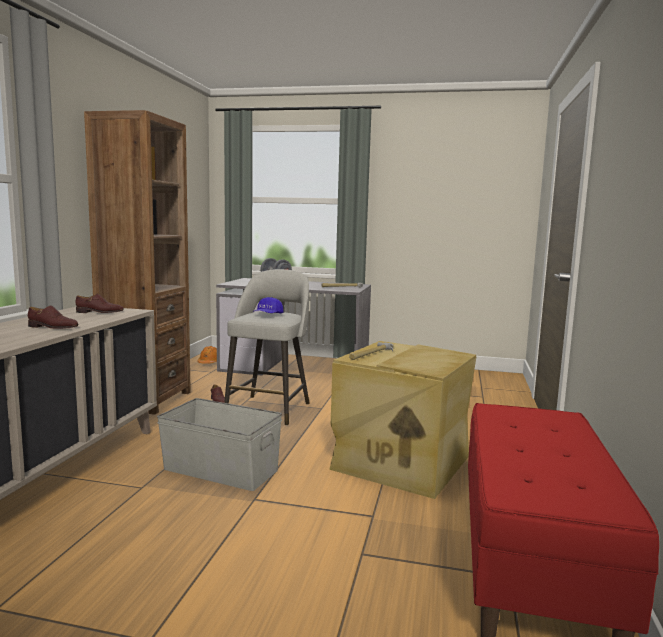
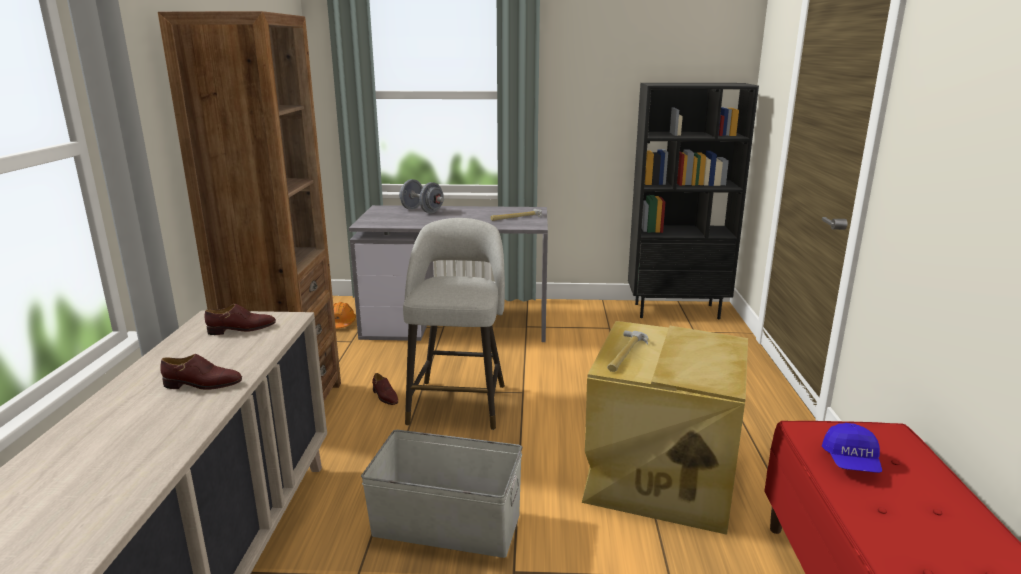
camera: 10 degrees left, 10 degrees up
(268, 315) = (454, 288): blue cap -> blue cap (851, 462)
(474, 375) = (677, 311): none -> black bookcase

